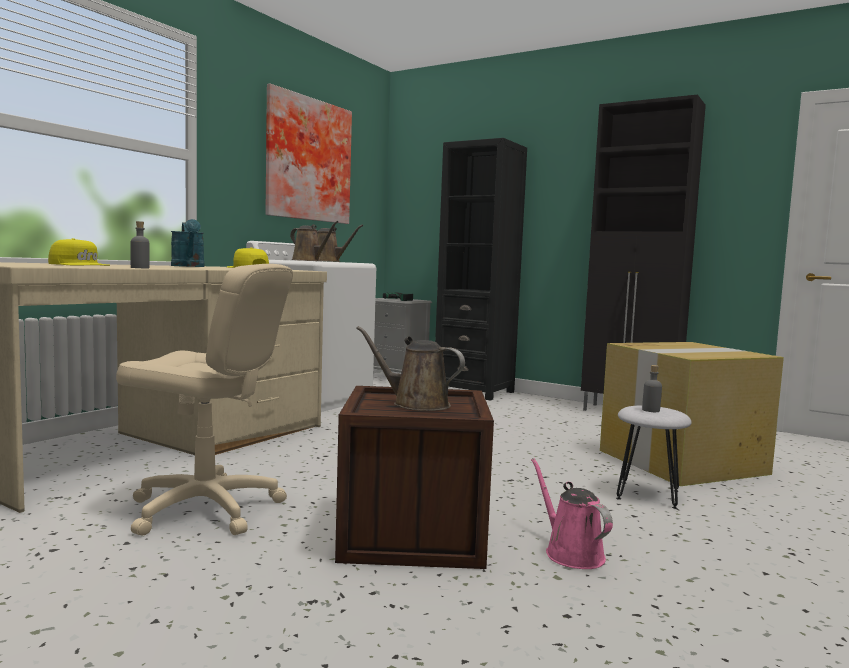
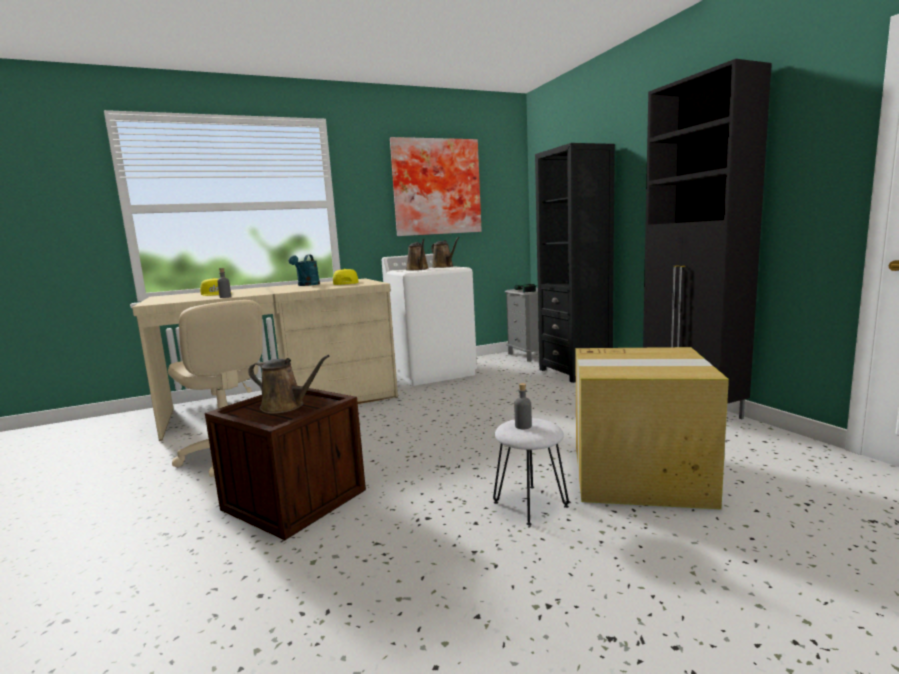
camera: 35 degrees right, 5 degrees up
(416, 404) = (286, 406): brown watering can -> brown watering can turned 135 degrees clockwise
(570, 553) = (360, 544): pink watering can -> none

